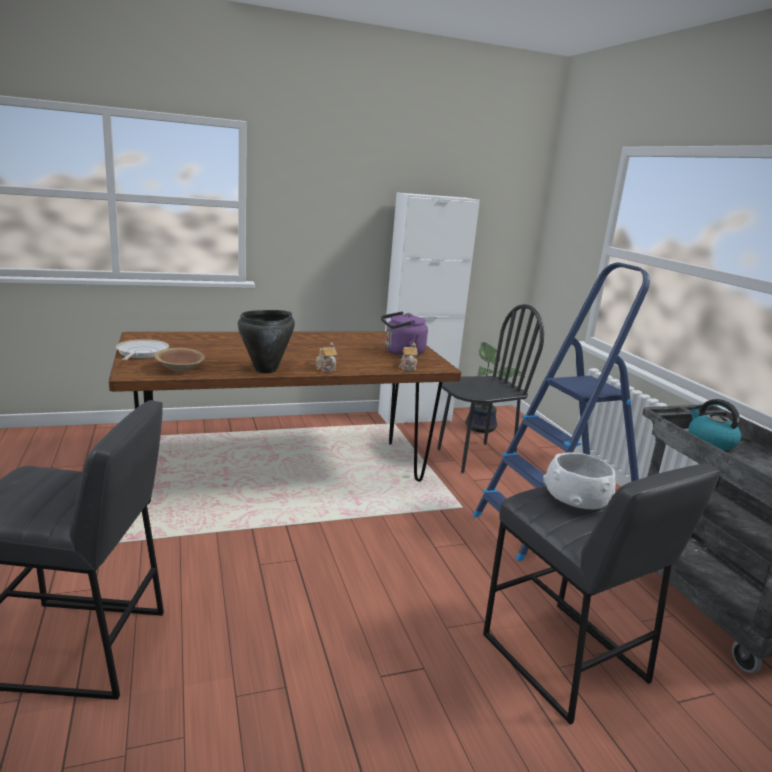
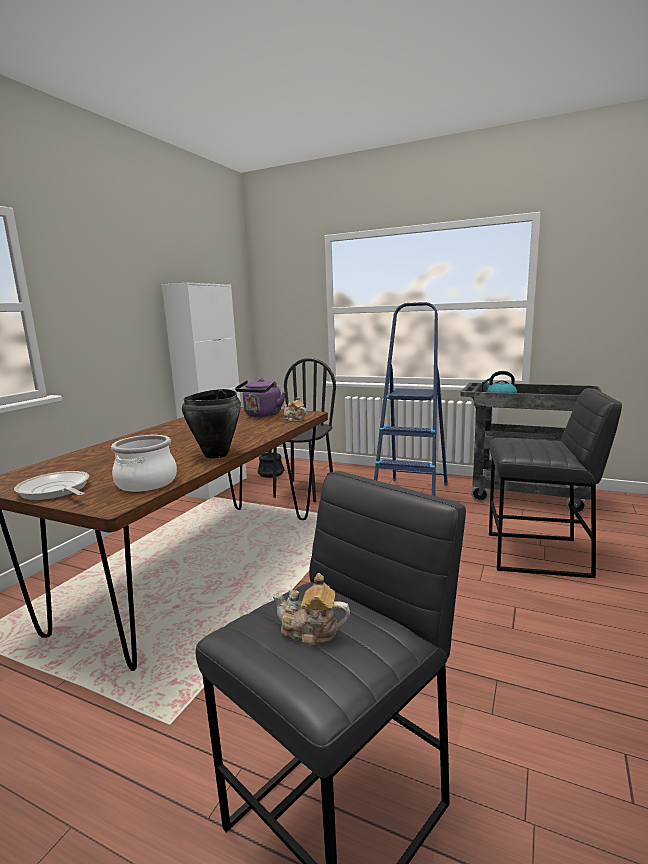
camera: 45 degrees left, 5 degrees down
(180, 369) = (146, 483): brown bowl -> cooking pot
(325, 368) = (252, 438): teapot -> teapot (310, 632)
(575, 499) = (524, 443): white bowl -> none

